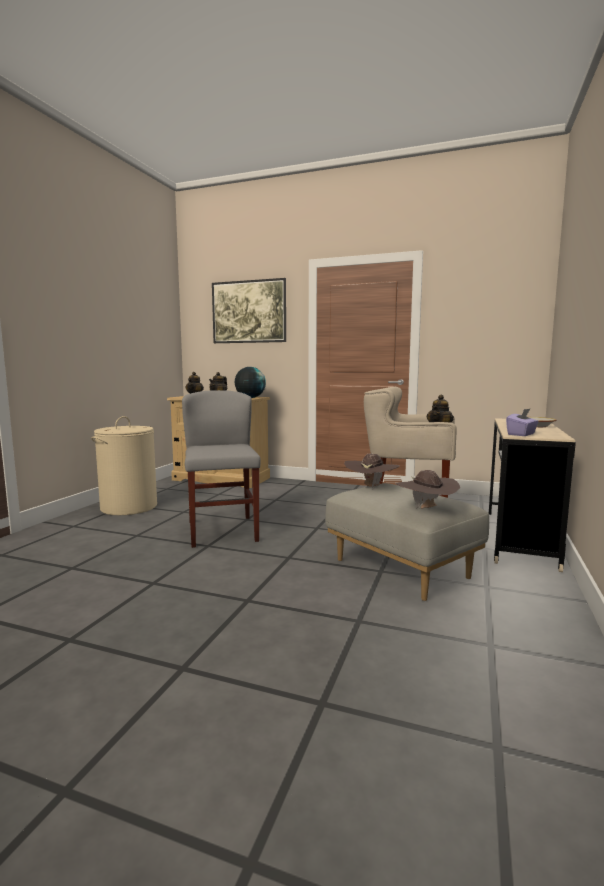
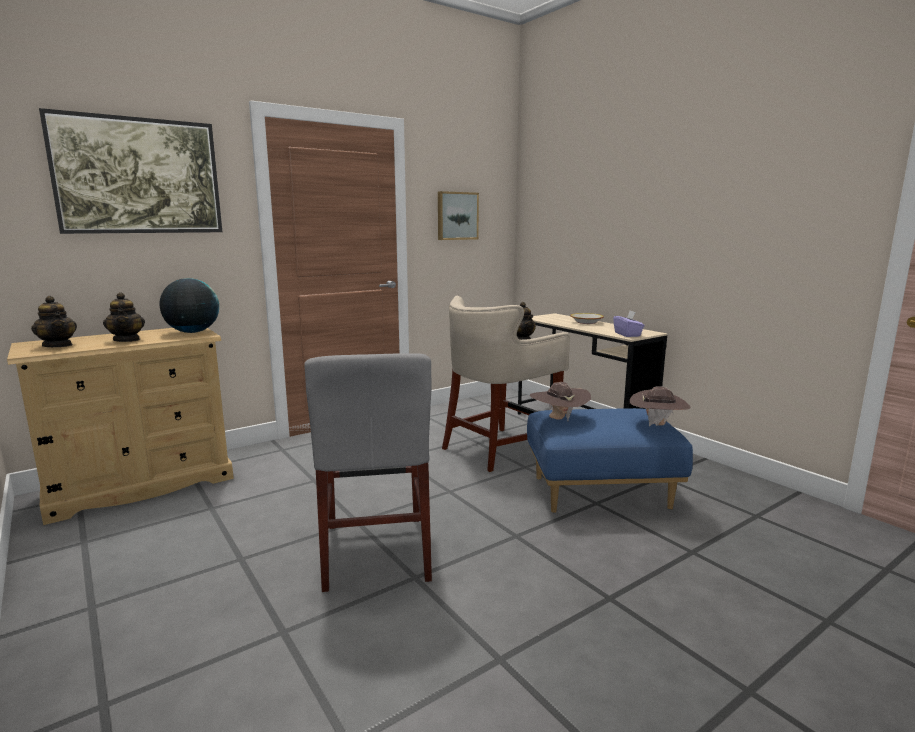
camera: 55 degrees left, 5 degrees up
(129, 507) = (112, 607): beige laundry basket -> none
(222, 531) = (376, 551): grey chair -> grey chair turned 120 degrees counterclockwise
(402, 569) = (601, 492): grey ottoman -> blue ottoman
(474, 326) = (457, 216): none -> picture

